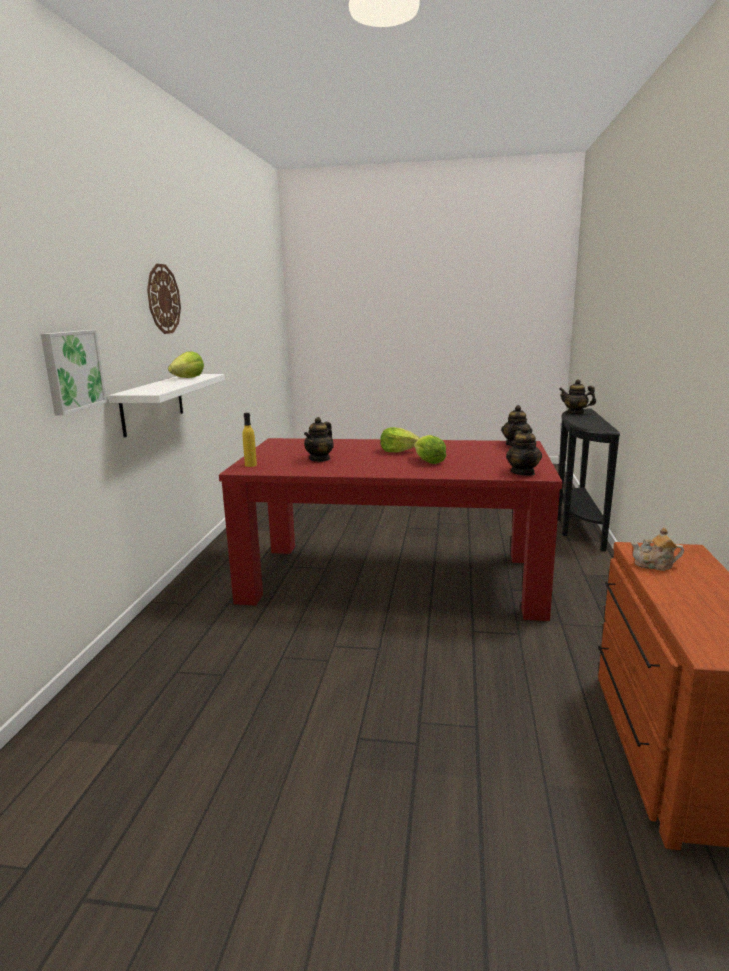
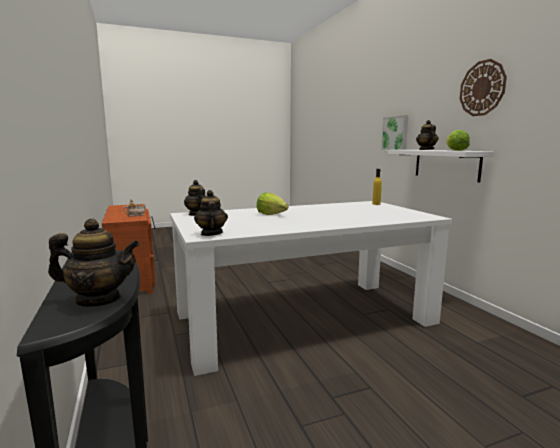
camera: 150 degrees right, 5 degrees down
(320, 459) = (348, 209): teapot -> teapot (426, 150)
(393, 578) = (304, 318): red dining table -> white dining table
(398, 451) = (310, 218): lettuce -> none

